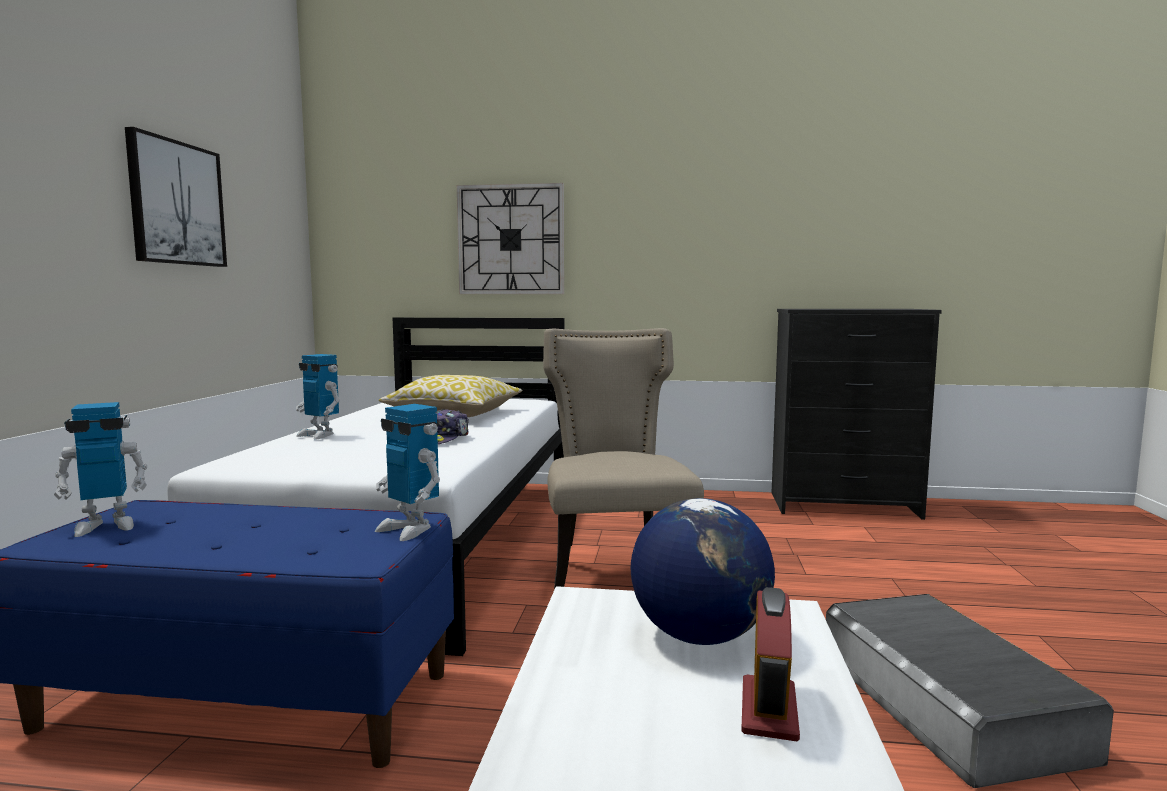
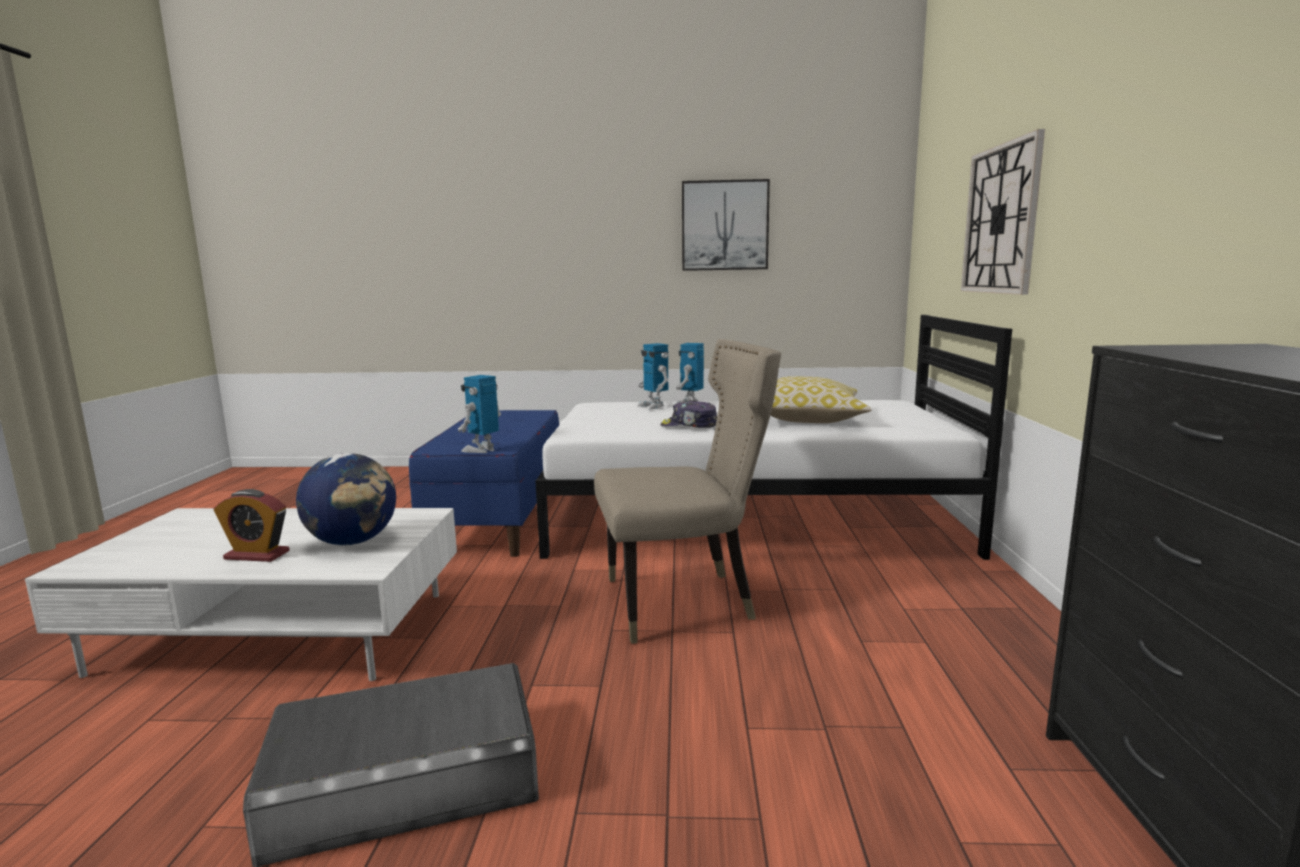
camera: 85 degrees right, 5 degrees up
(106, 526) = (509, 414): toy robot -> toy robot (653, 406)

